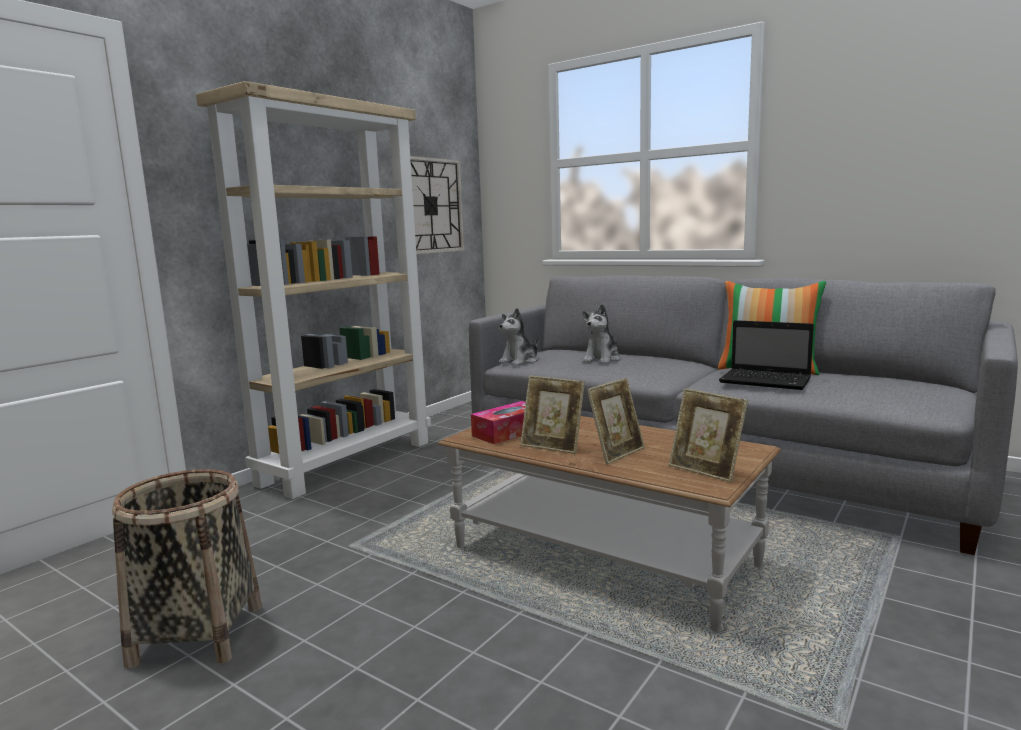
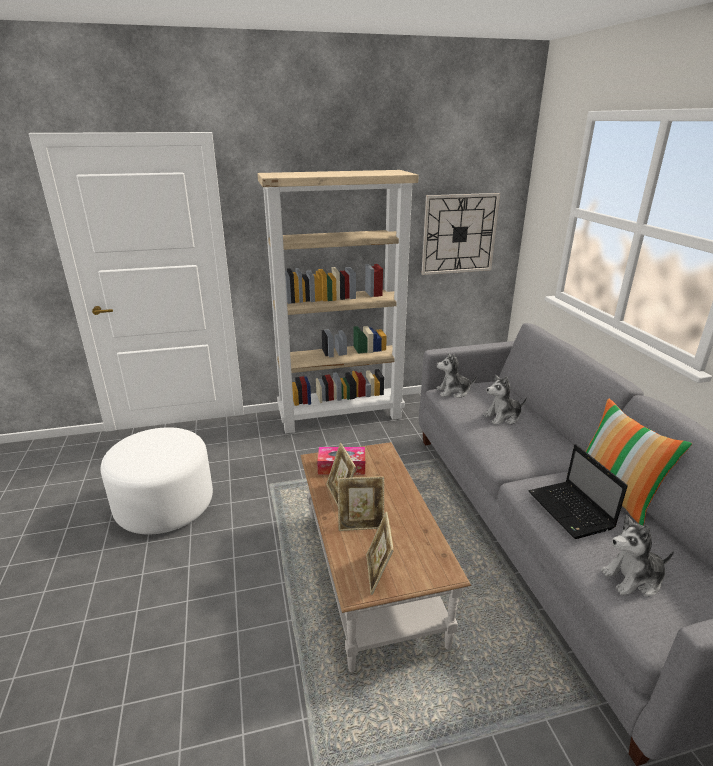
camera: 40 degrees right, 15 degrees up
(198, 634) = (165, 505): basket -> white ottoman
(873, 393) = (633, 578): none -> plush toy

